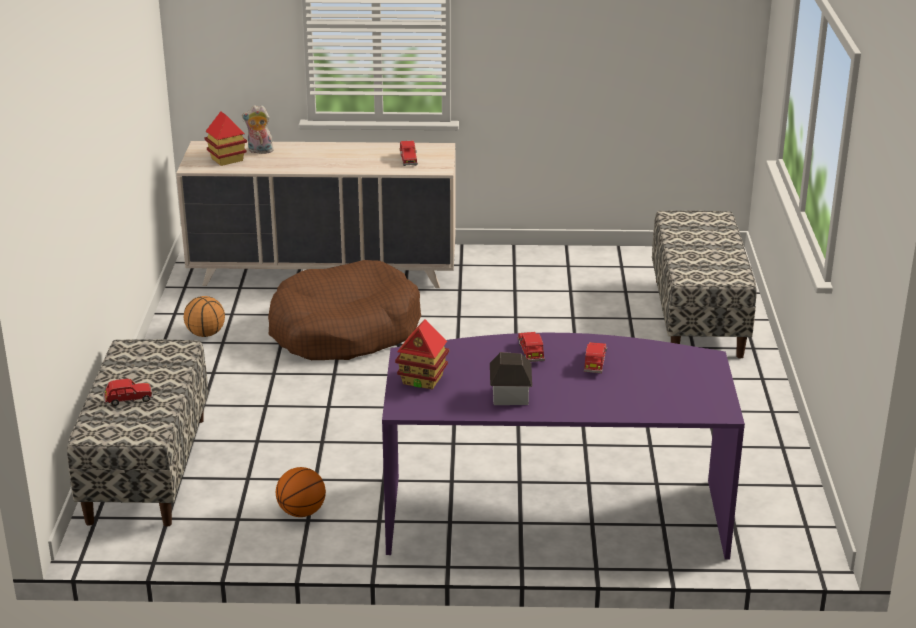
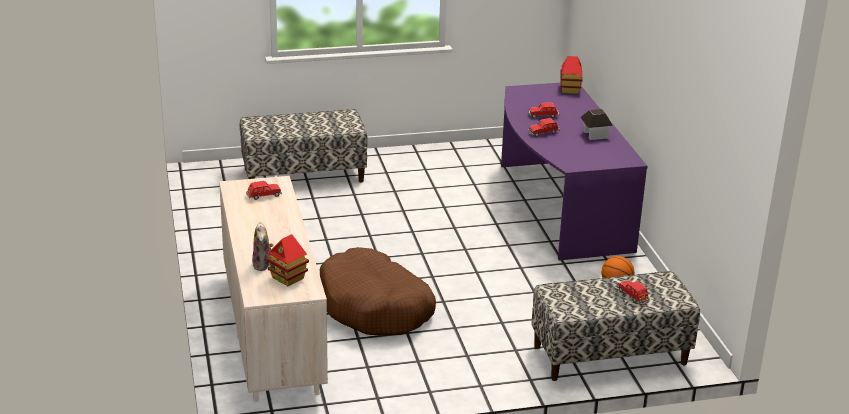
camera: 105 degrees left, 0 degrees up
(206, 334) = (407, 372): basketball -> none
(422, 379) = (596, 159): toy house -> toy house (570, 89)

